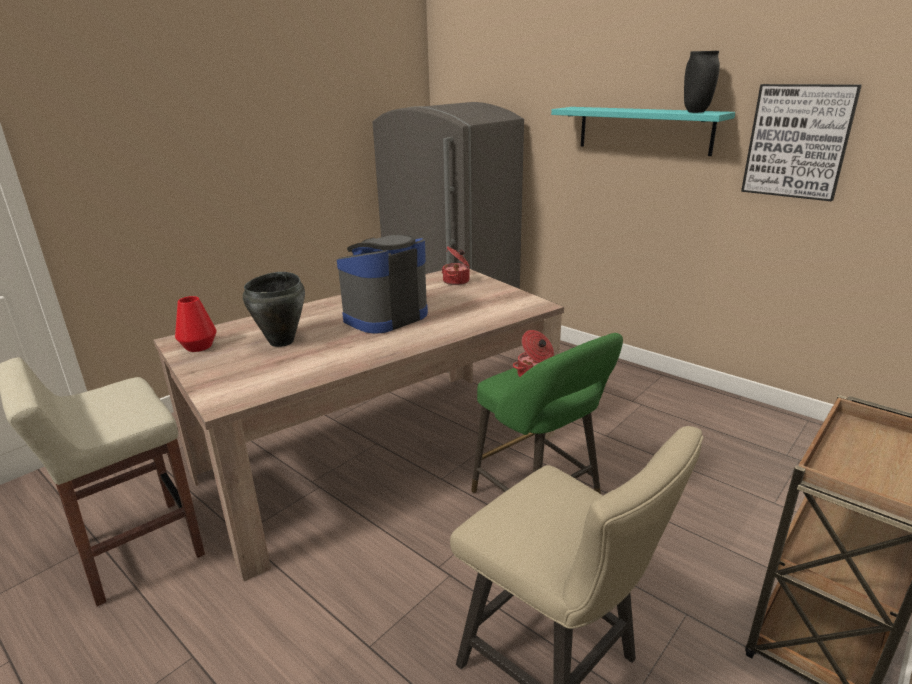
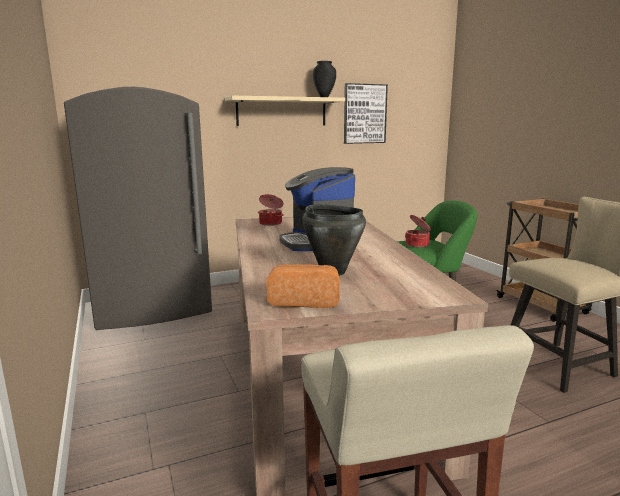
camera: 65 degrees left, 10 degrees down
(198, 346) = (304, 300): red vase -> bread
(644, 130) = (282, 111): turquoise shelf -> beige shelf

